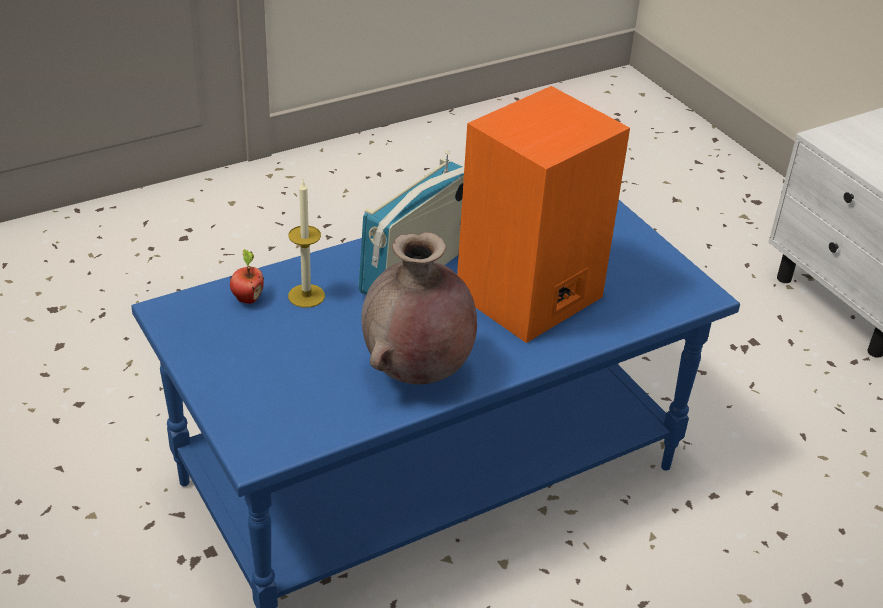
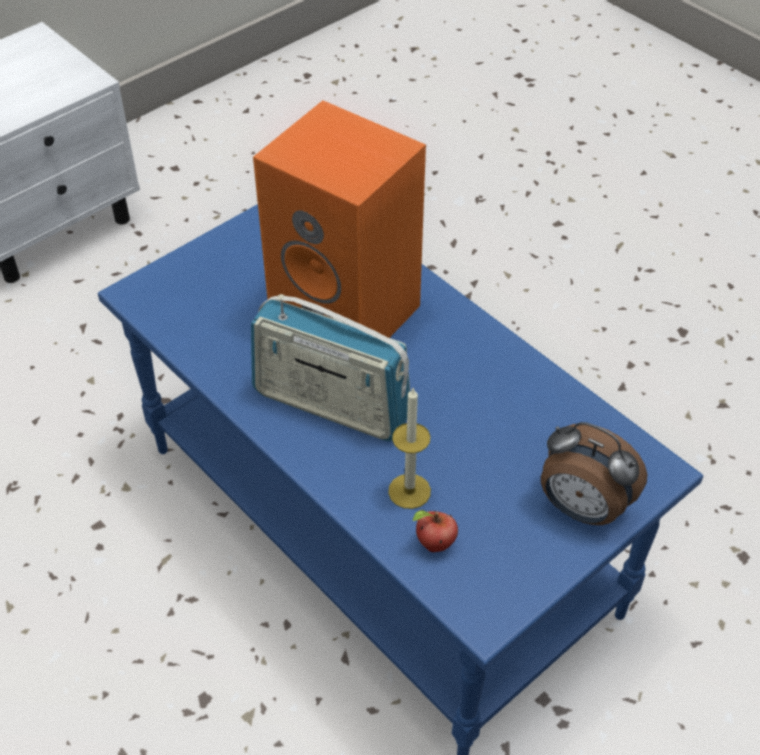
camera: 100 degrees left, 10 degrees up
(239, 390) = (582, 508): none -> alarm clock
(417, 373) = (496, 375): brown vase -> none

